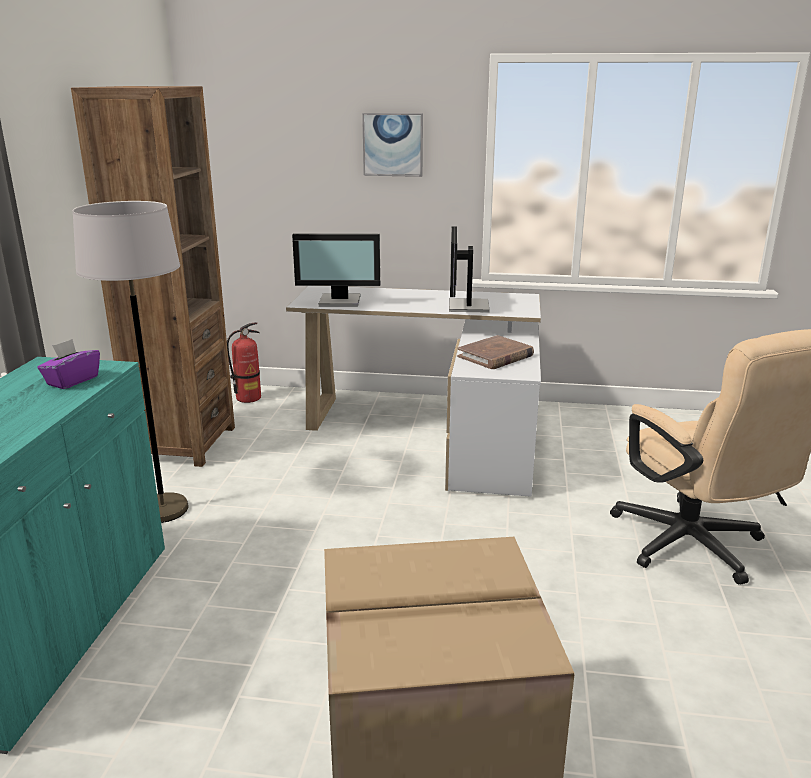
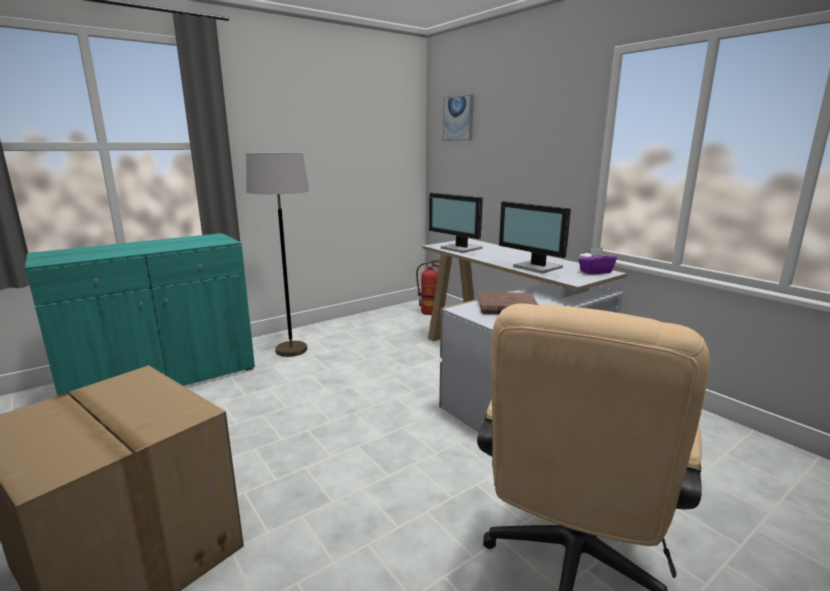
camera: 45 degrees right, 5 degrees down
(72, 381) = (197, 242): purple tissue box -> purple tissue box (595, 272)
(184, 443) = (357, 323): brown bookcase -> none
(393, 144) = (537, 133): picture -> picture (458, 118)
(466, 306) = (537, 267): monitor -> monitor turned 90 degrees counterclockwise

